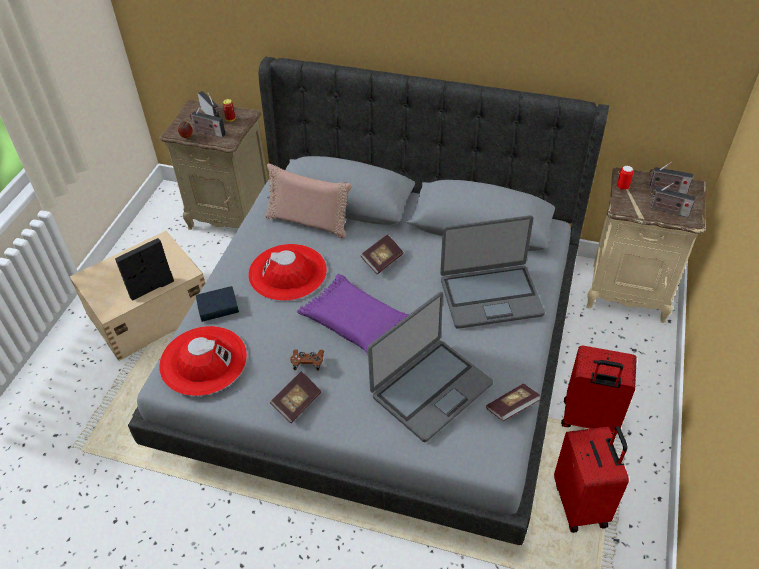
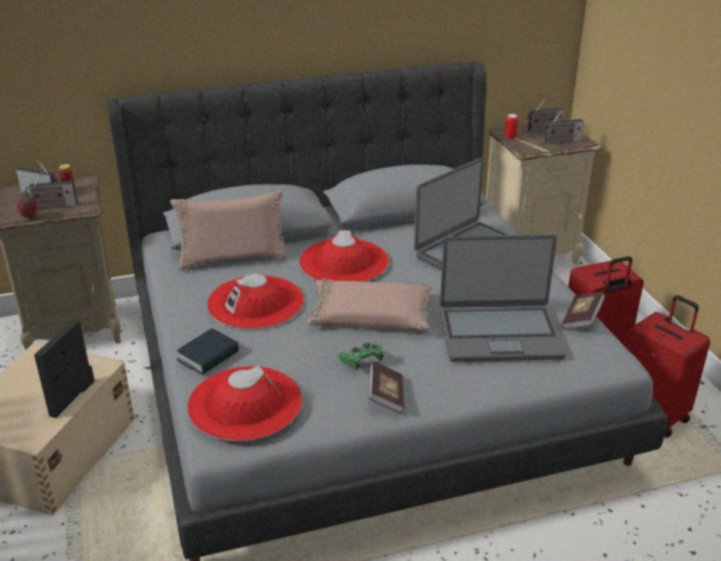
camera: 35 degrees left, 15 degrees down
(308, 363) = (361, 361): brown game controller -> green game controller
(356, 320) = (370, 313): purple pillow -> beige pillow
(382, 260) = (344, 262): book -> red hat
(430, 389) = (499, 334): laptop -> laptop turned 75 degrees clockwise

